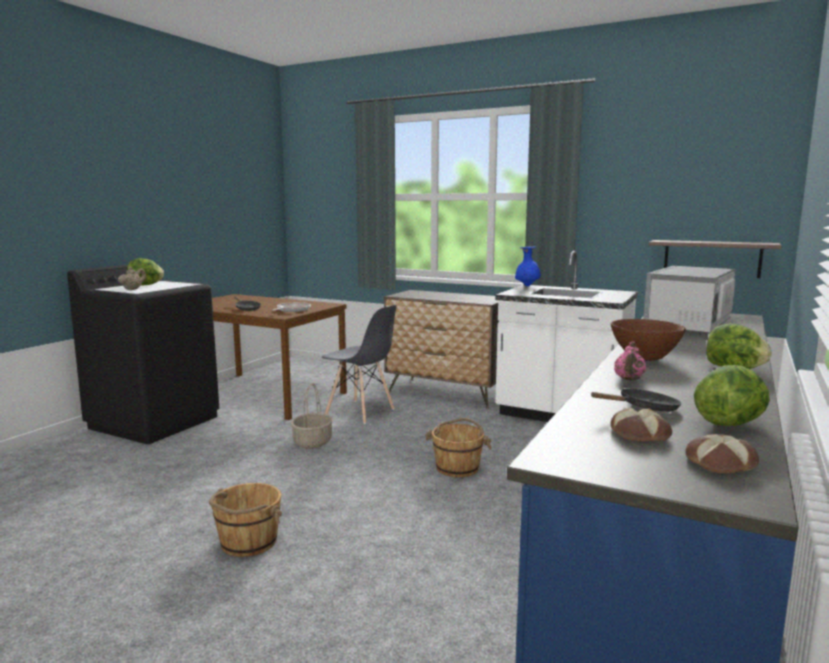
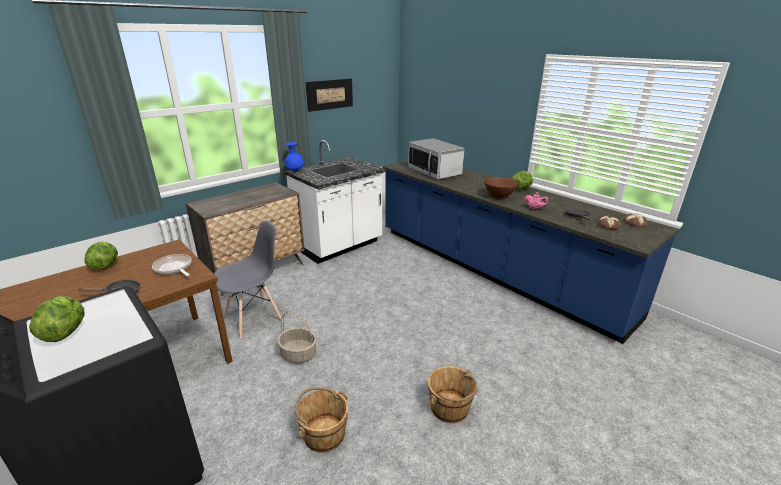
camera: 70 degrees left, 15 degrees up
(133, 289) = (104, 342): beige teapot -> none
(457, 467) = (388, 300): brown bucket -> brown bucket (323, 434)
(632, 194) = (330, 94): none -> picture
(712, 258) = (369, 128): shelf -> none
(730, 423) = (594, 210): lettuce -> lettuce (105, 266)

